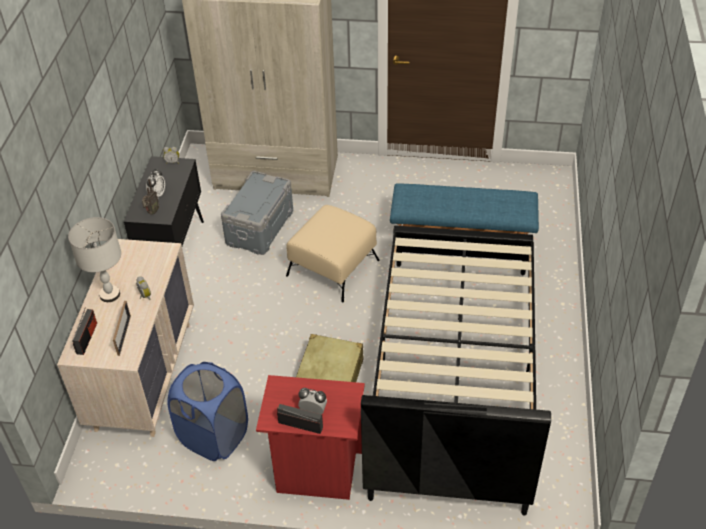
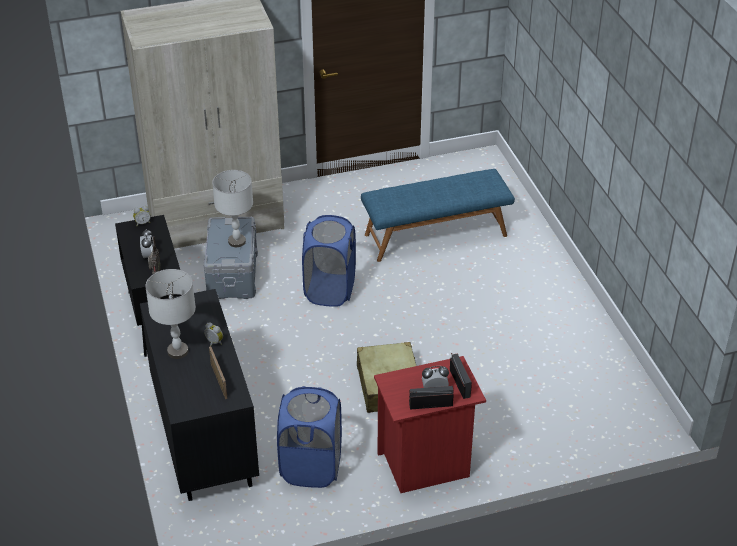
camera: 25 degrees left, 5 degrees down
(87, 338) = (183, 394): radio -> radio (459, 383)
(144, 374) = (204, 436): beige dresser -> black dresser
(262, 200) = (237, 242): none -> grey table lamp
(333, 267) = (330, 290): beige ottoman -> blue laundry basket
(453, 375) = (498, 348): black bed -> none

